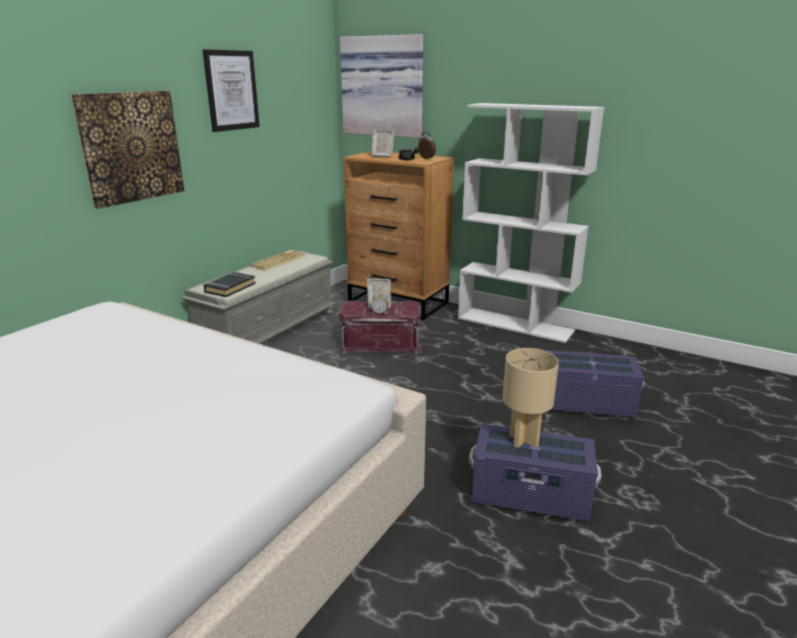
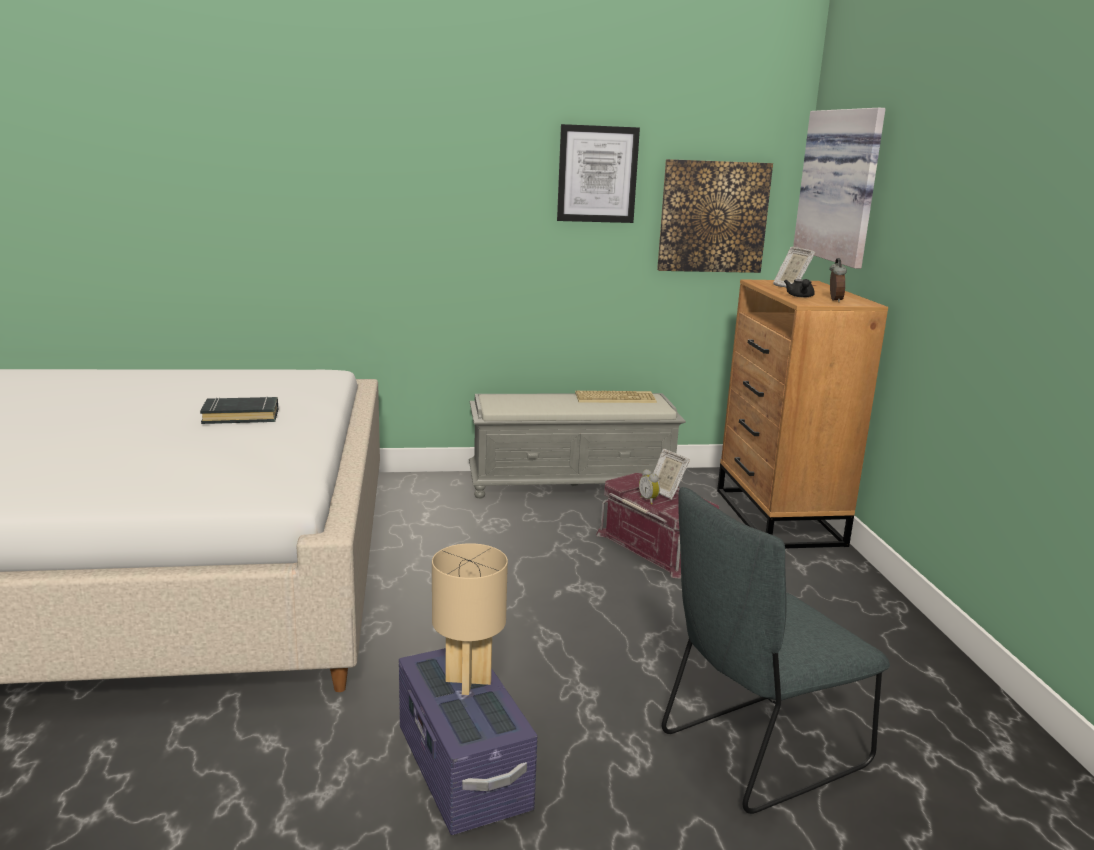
camera: 50 degrees right, 5 degrees down
(131, 147) = (442, 224): picture -> picture (713, 217)
(230, 288) = (510, 405): black book -> black book (241, 416)
(515, 324) = (889, 617): white bookcase -> none
(586, 403) = (756, 752): purple storage box -> grey chair

